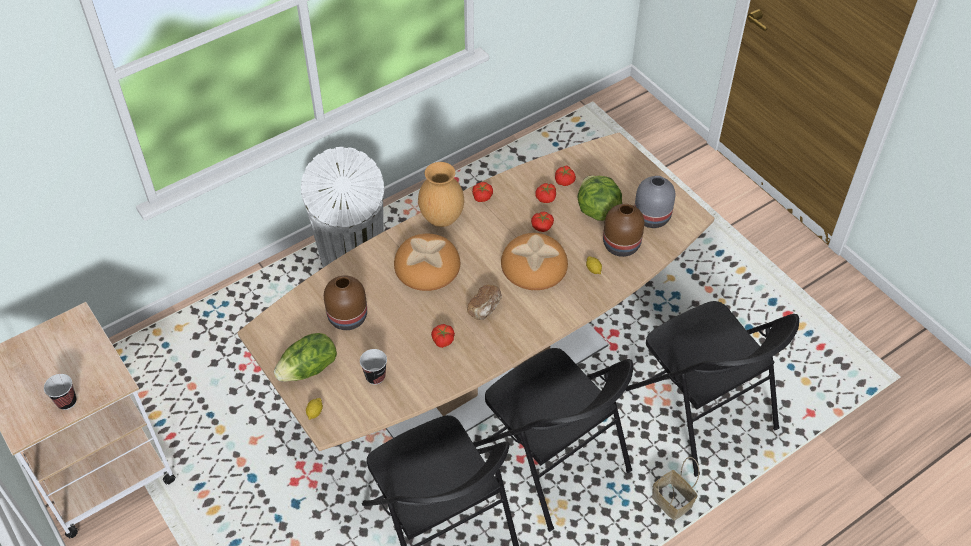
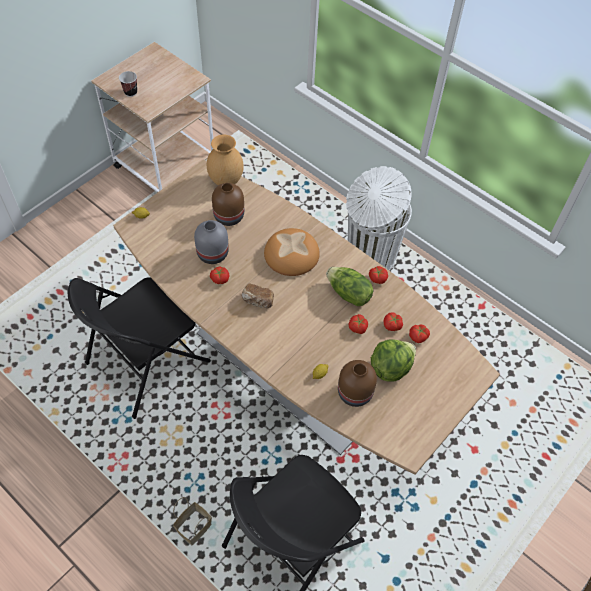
camera: 75 degrees right, 5 degrees up
(309, 369) = (178, 205): lettuce -> lettuce (348, 294)
(375, 376) = (178, 244): cup -> none
(442, 218) = (344, 255): brown vase -> brown vase (226, 182)
(533, 265) = (312, 327): bread -> none
(551, 458) = (219, 427): black chair -> none
(651, 217) = (396, 414): grey vase -> grey vase (212, 253)

